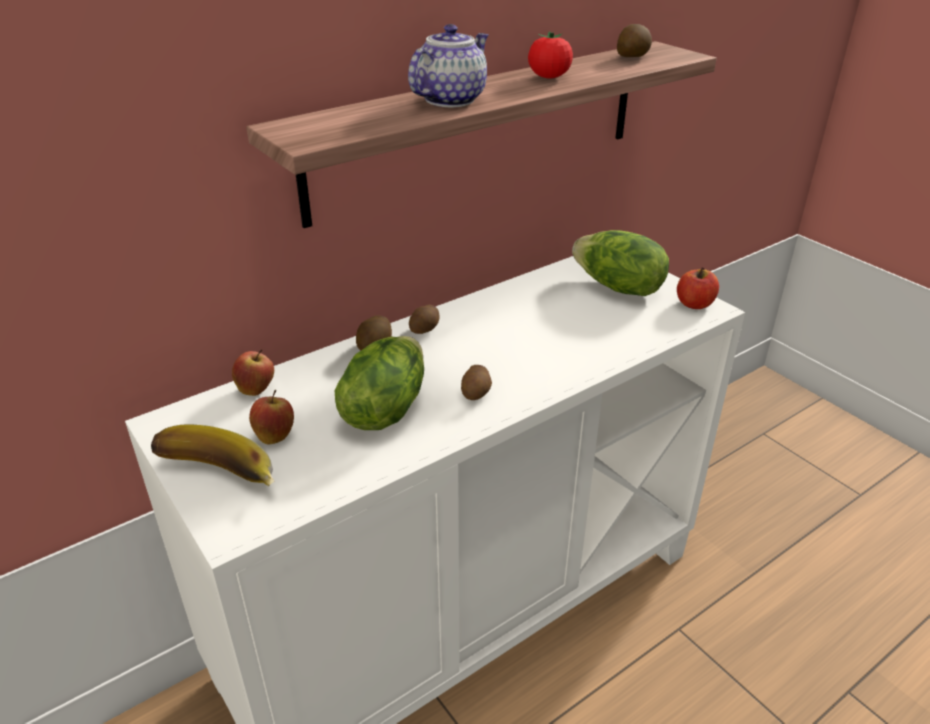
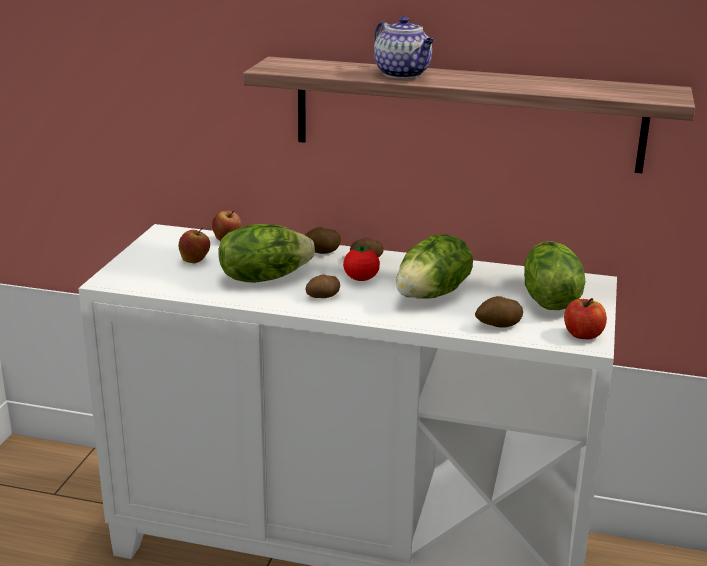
camera: 50 degrees right, 10 degrees down
(215, 478) = (141, 261): banana -> none
(450, 99) = (403, 74): teapot -> teapot turned 60 degrees clockwise
(544, 332) = (433, 294): none -> lettuce
(549, 77) = (508, 81): tomato -> tomato (361, 279)
(633, 57) = (620, 89): potato -> potato (498, 325)

